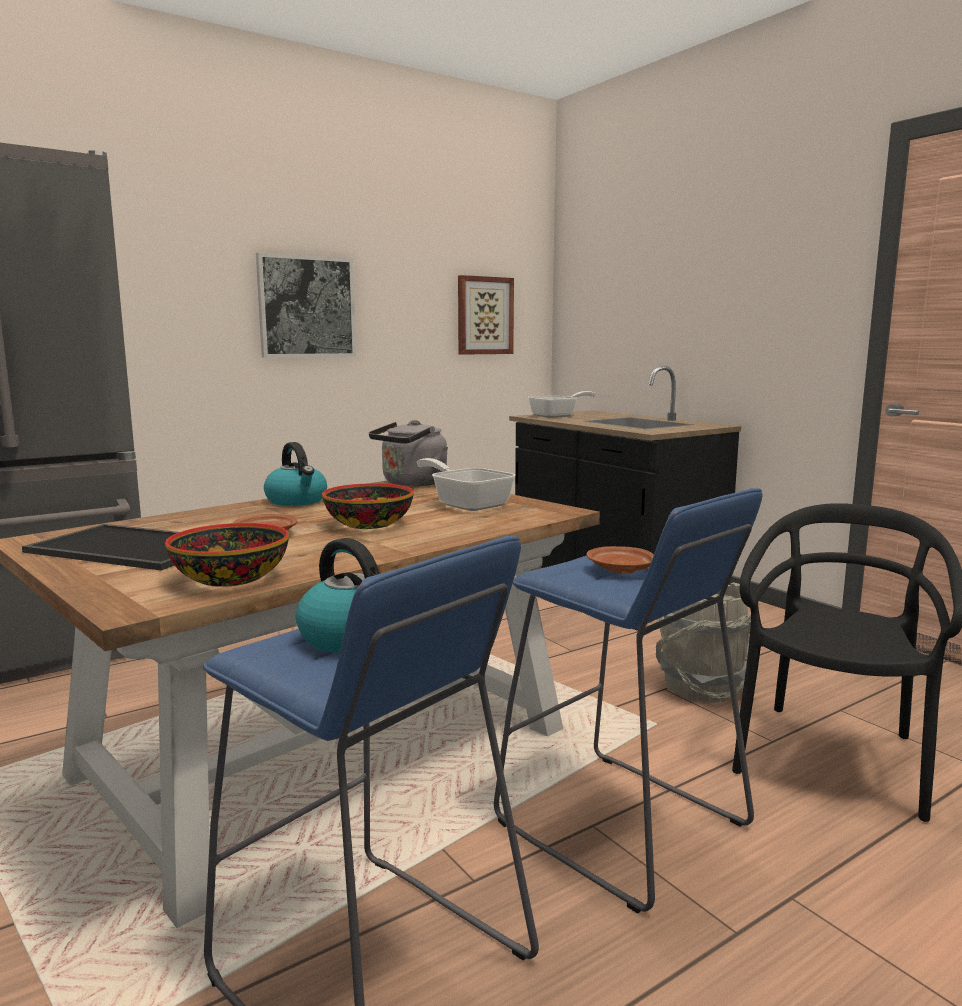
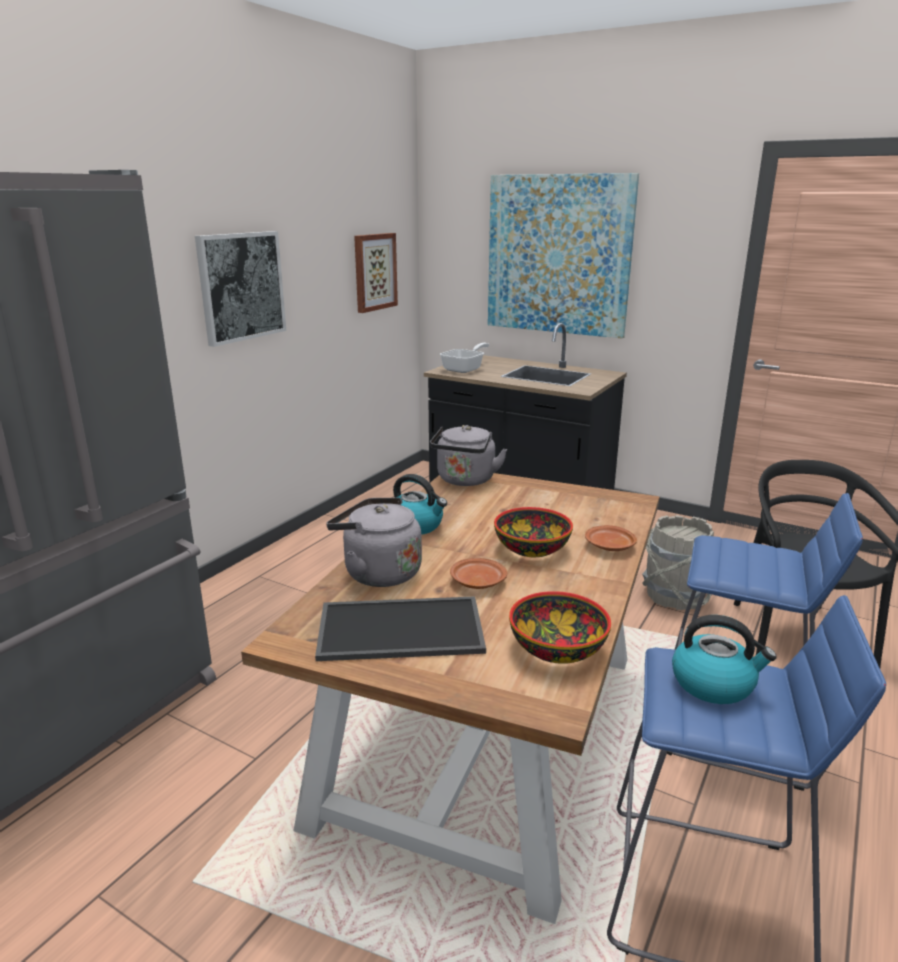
camera: 25 degrees left, 10 degrees up
(195, 519) = (378, 573): none -> grey kettle
(467, 504) = (556, 504): frying pan -> none
(620, 570) = (750, 560): brown plate -> brown plate (609, 546)
(674, 292) = (558, 255): none -> picture

